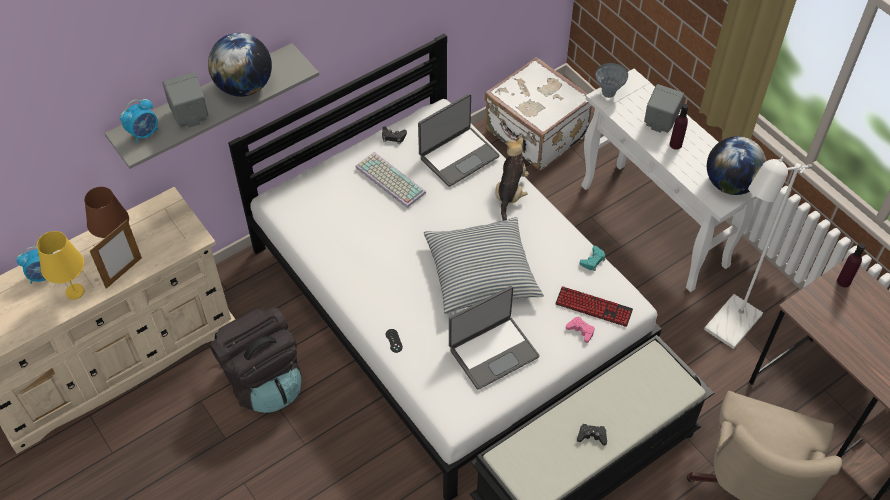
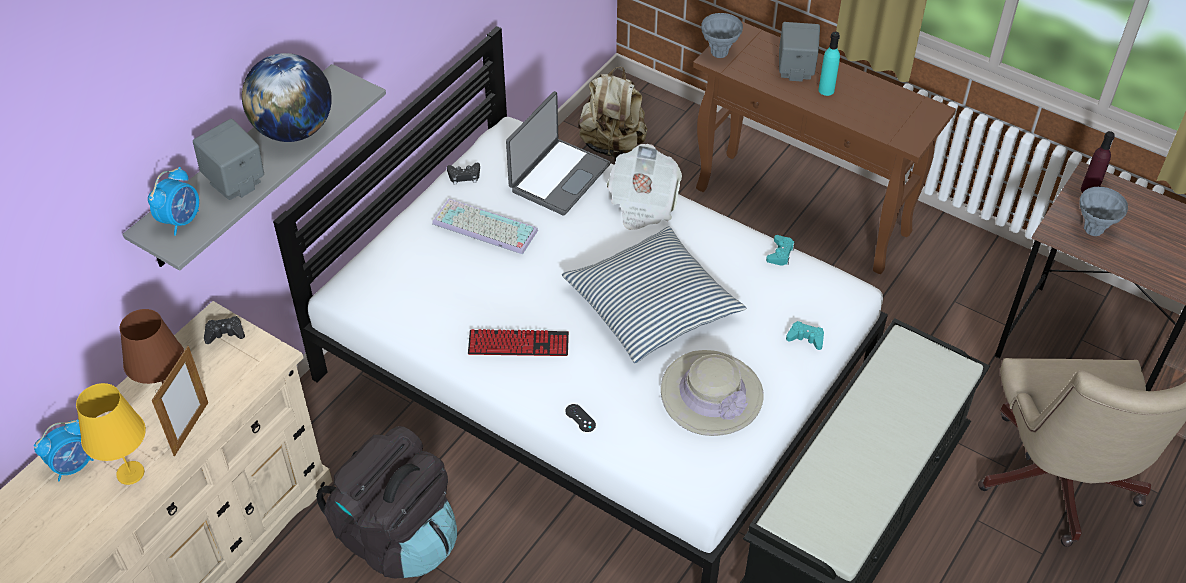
camera: 20 degrees left, 5 degrees down
(493, 351) = (711, 394): laptop -> beige hat
(510, 193) = (642, 203): plush toy -> newspaper
(535, 134) = (612, 145): white suitcase -> beige backpack
(581, 331) = (806, 338): pink game controller -> turquoise game controller
(592, 436) = (877, 457): black game controller -> black game controller (225, 333)
(593, 307) = (807, 307): keyboard -> keyboard (518, 344)
(655, 226) = (804, 212): white console table -> brown console table
(675, 144) = (826, 90): purple bottle -> turquoise bottle
(727, 329) = (942, 304): white floor lamp -> none
(730, 184) = (910, 117): globe -> none
(829, 315) = (1093, 230): none -> grey vase

